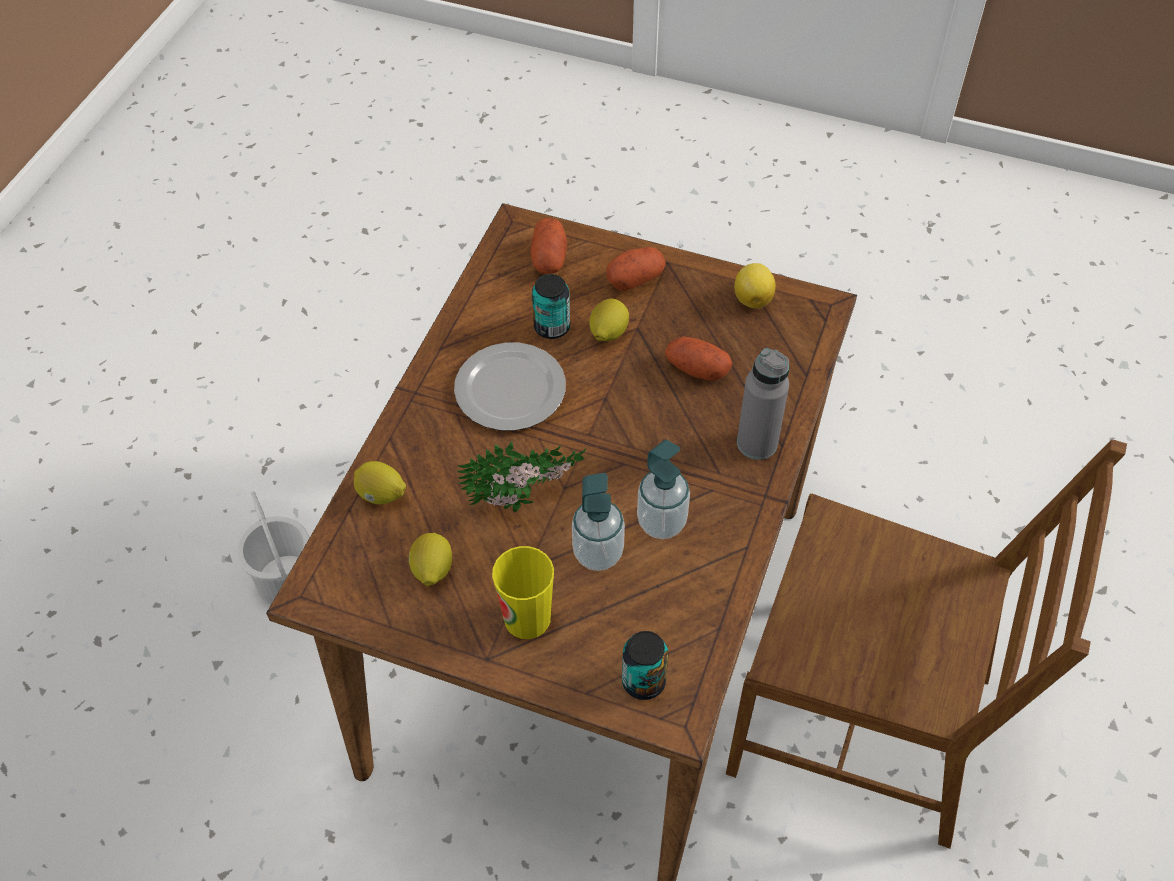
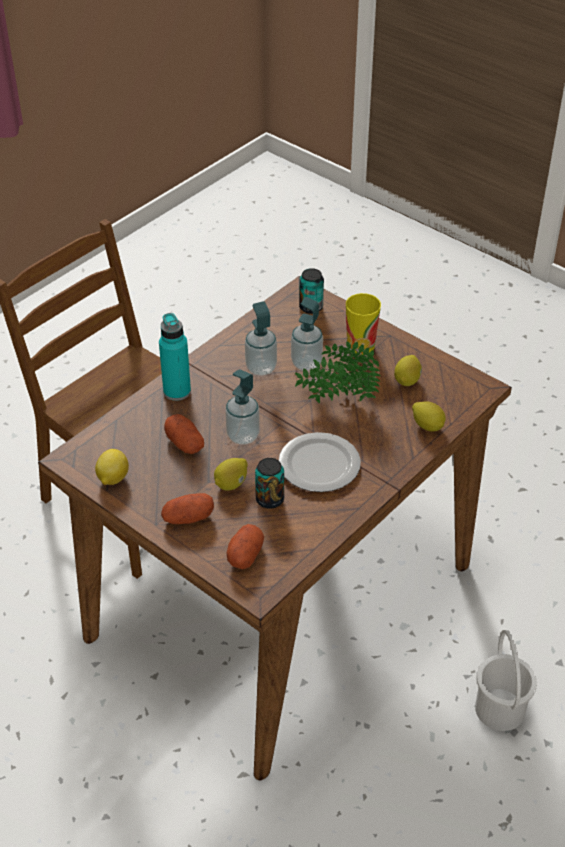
camera: 160 degrees left, 10 degrees down
(628, 402) = (243, 436): none -> soap dispenser
(757, 443) = (177, 391): grey bottle -> turquoise bottle

